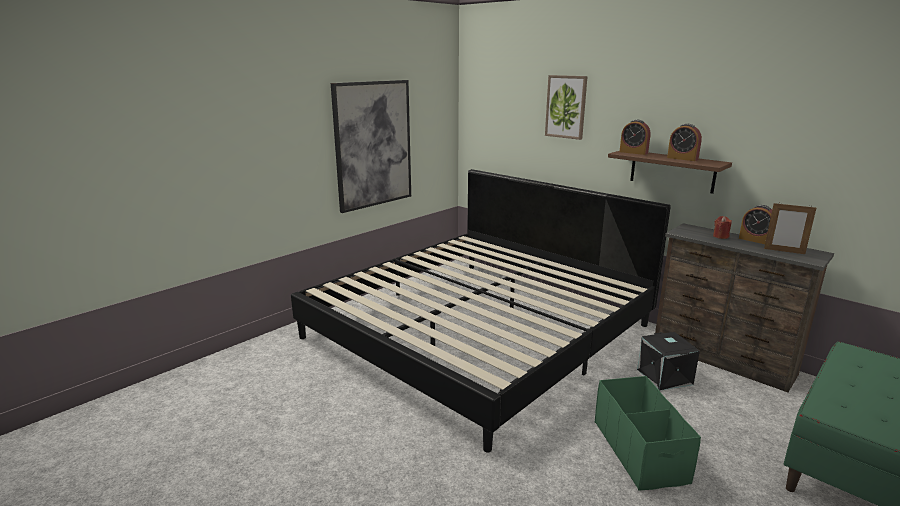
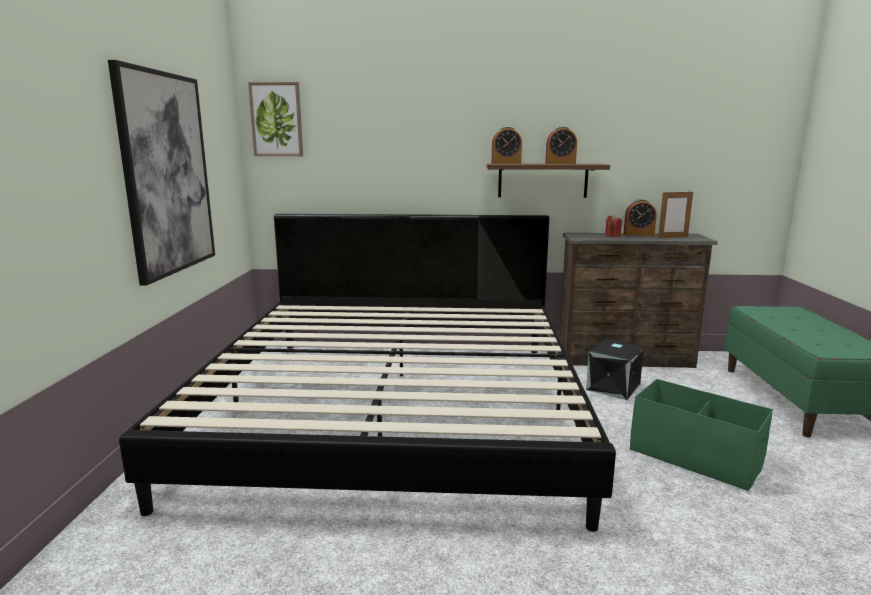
camera: 40 degrees left, 5 degrees down
(566, 107) = (409, 120): picture -> picture (276, 120)

